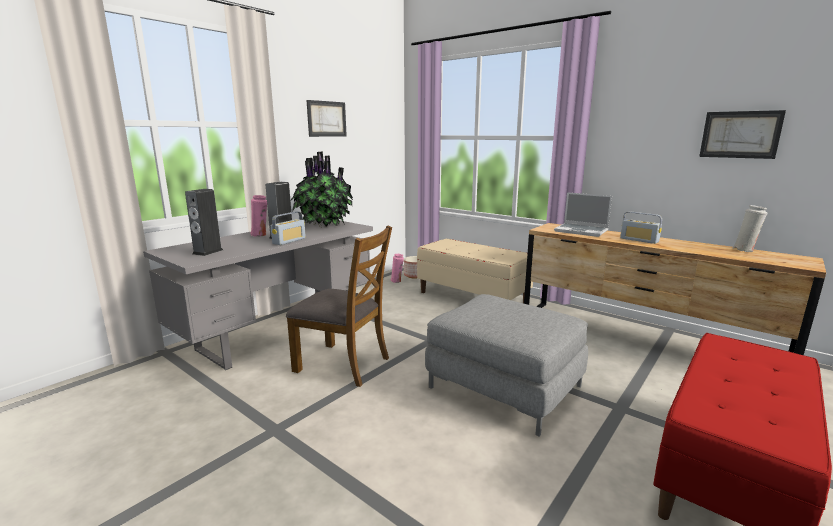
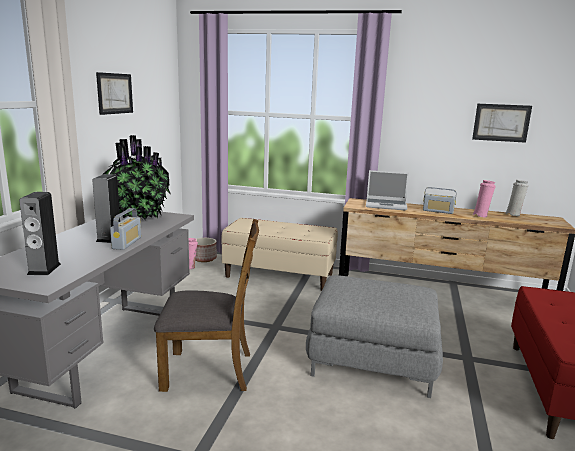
camera: 25 degrees left, 0 degrees up
(260, 235) = (78, 238): pink vase -> pink vase (481, 216)

